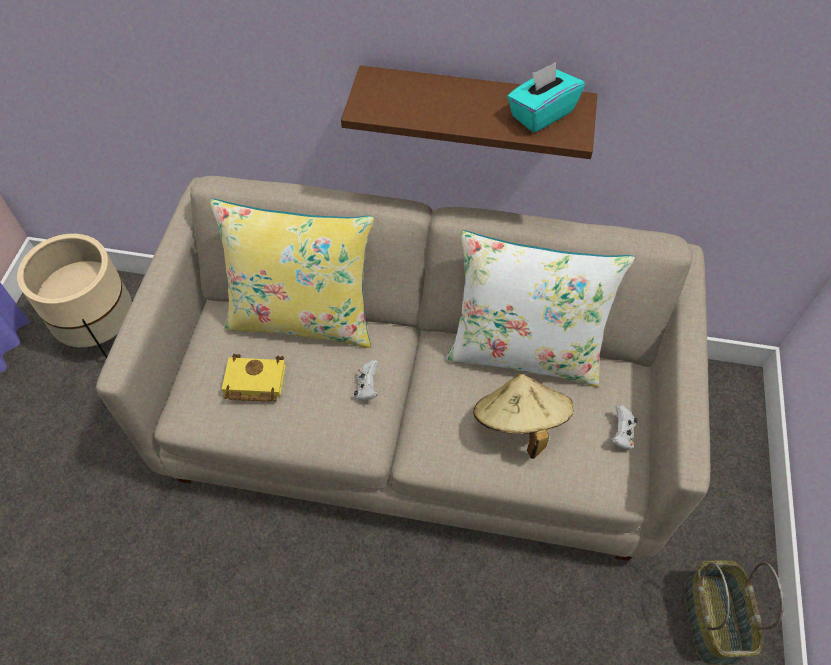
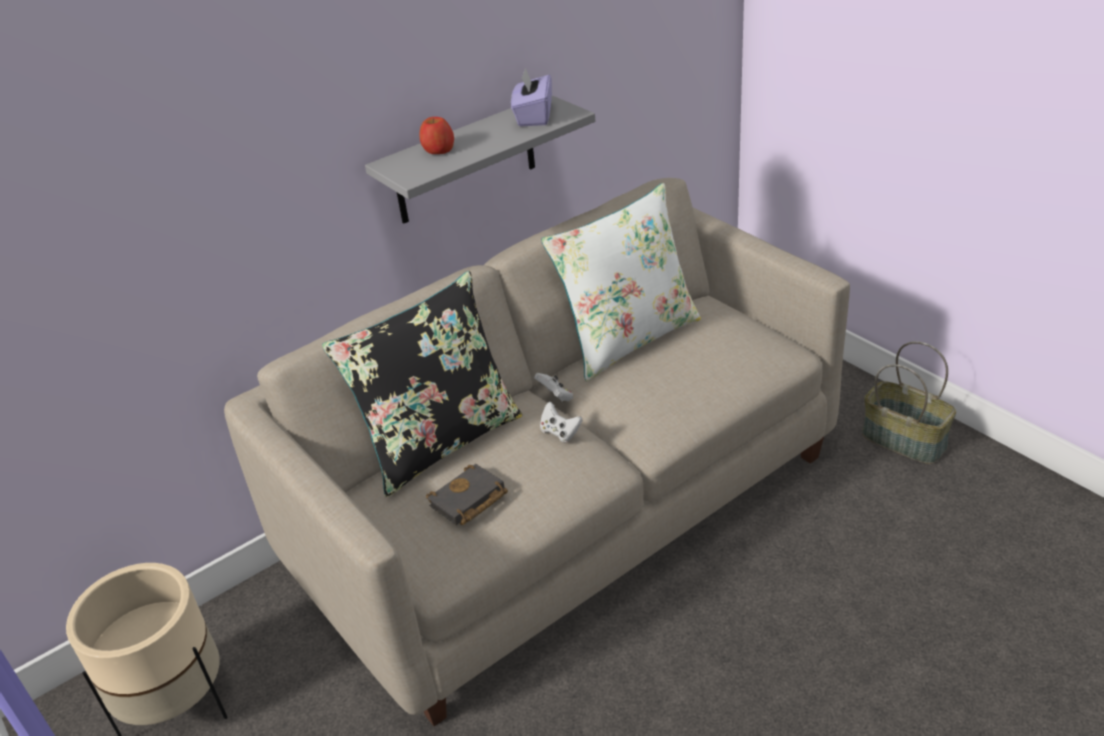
camera: 45 degrees left, 20 degrees down
(253, 382) = (468, 501): yellow book -> black book
(303, 317) = (440, 442): yellow pillow -> black pillow
(423, 92) = (438, 150): none -> apple
(474, 110) = (465, 161): brown shelf -> grey shelf
(519, 424) = (688, 370): beige hat -> none
(541, 114) = (533, 117): turquoise tissue box -> purple tissue box
(621, 434) = (751, 329): white game controller -> white game controller (556, 397)

